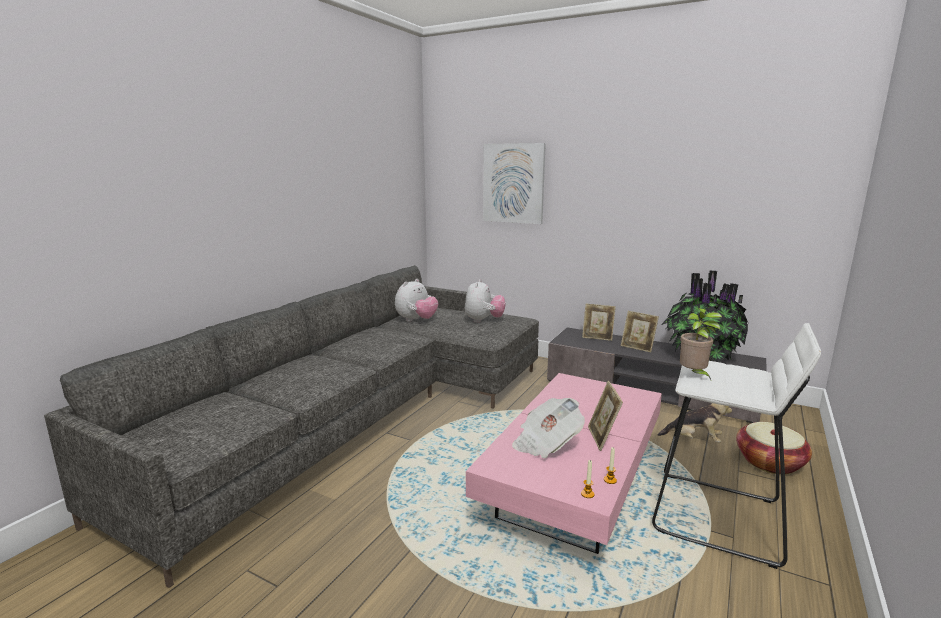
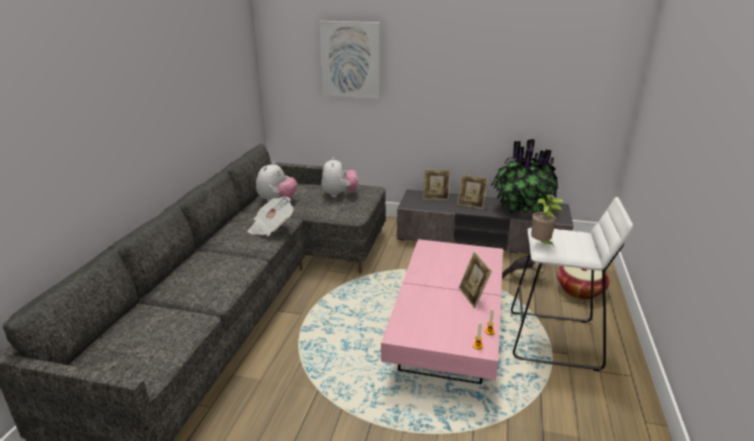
camera: 15 degrees left, 10 degrees up
(546, 443) = (432, 308): newspaper -> newspaper (271, 227)

